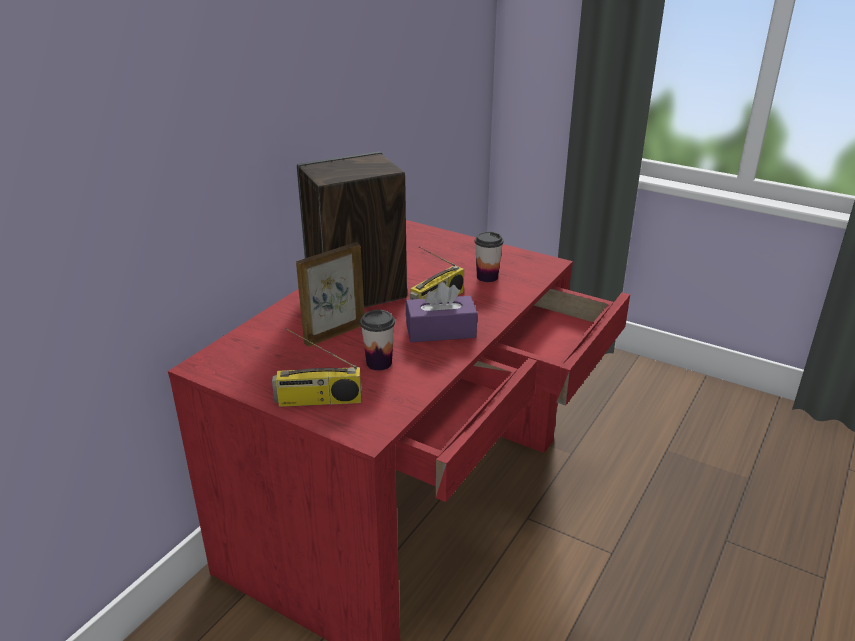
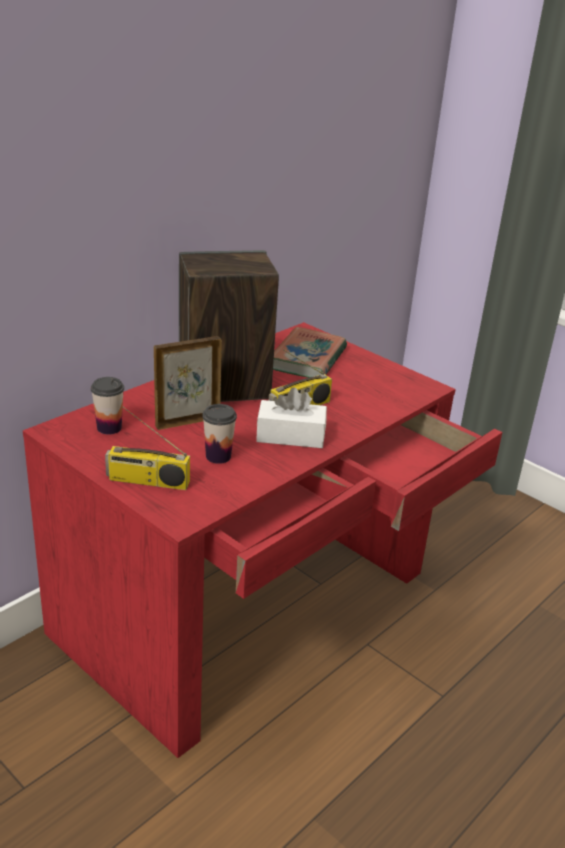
camera: 10 degrees right, 0 degrees up
(426, 254) = (308, 359): none -> book
(440, 331) = (290, 436): purple tissue box -> white tissue box
(487, 277) = (359, 391): cup -> cup (109, 428)

